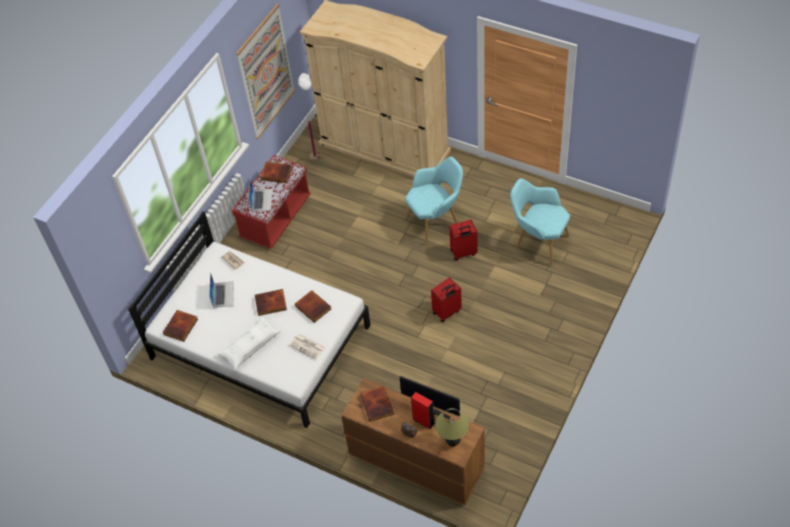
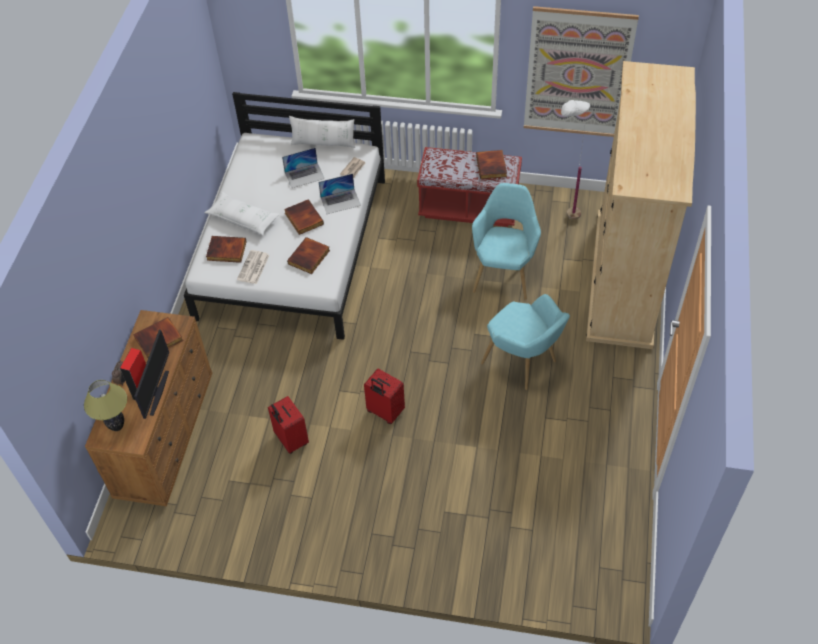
camera: 70 degrees right, 0 degrees up
(181, 327) = (254, 156): book -> book (226, 251)
(191, 275) = (323, 143): none -> white pillow
(261, 199) = (446, 165): laptop -> laptop (340, 201)
(463, 253) = (484, 407): red suitcase -> red suitcase (290, 440)
(538, 242) = (533, 489): turquoise armchair -> turquoise armchair (503, 272)

